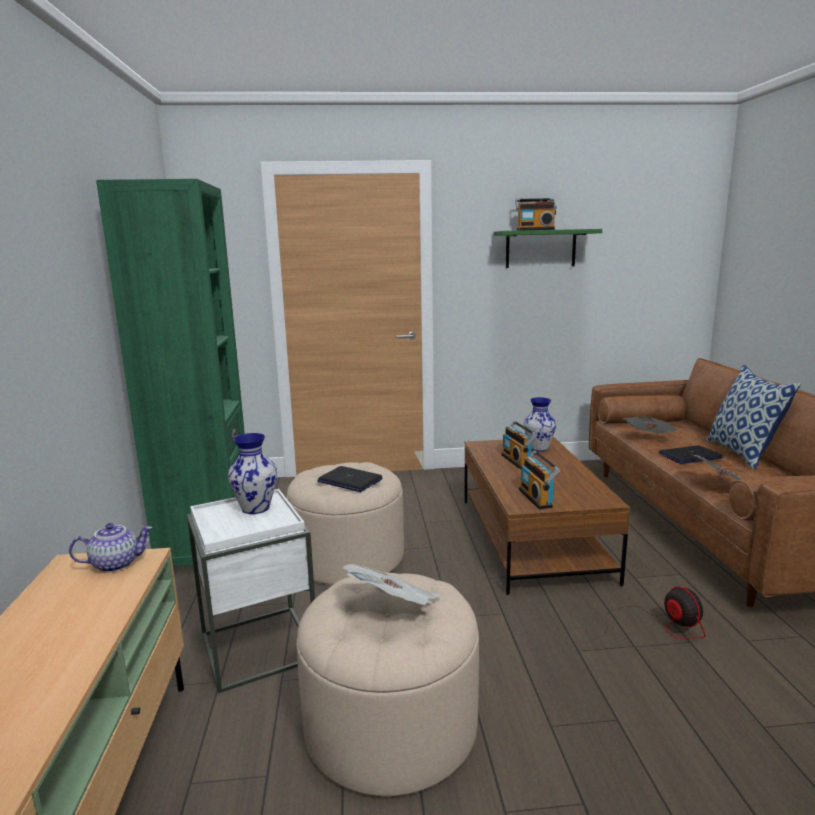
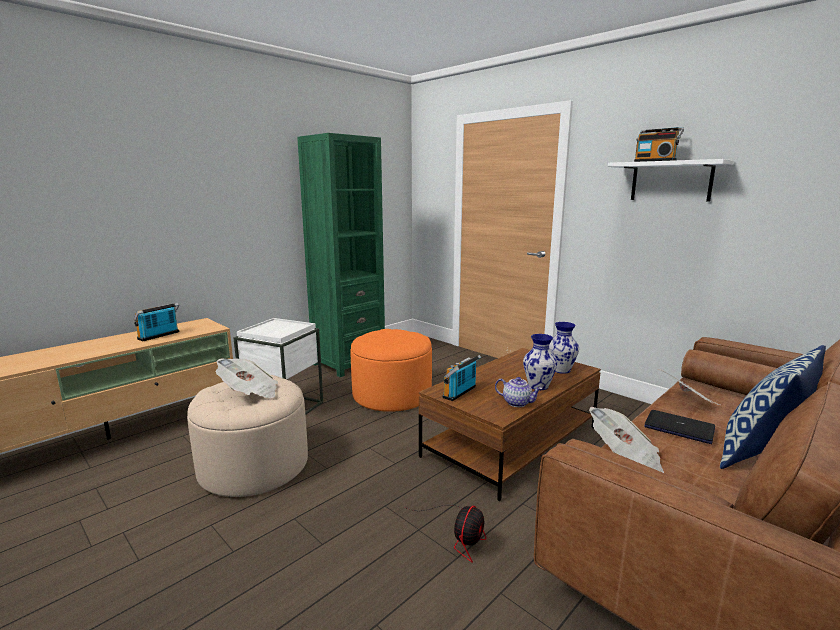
camera: 50 degrees right, 0 degrees up
(116, 564) = (206, 326): teapot -> teapot (517, 403)
(256, 508) = (289, 327): vase -> vase (538, 386)
(348, 557) = (392, 395): beige ottoman -> orange ottoman
(349, 480) = (388, 340): laptop -> none
(517, 461) = (519, 370): radio -> radio (160, 336)
(540, 248) = (671, 181): green shelf -> white shelf

